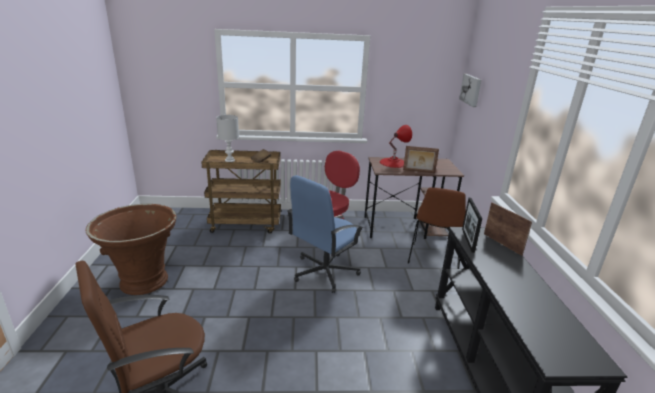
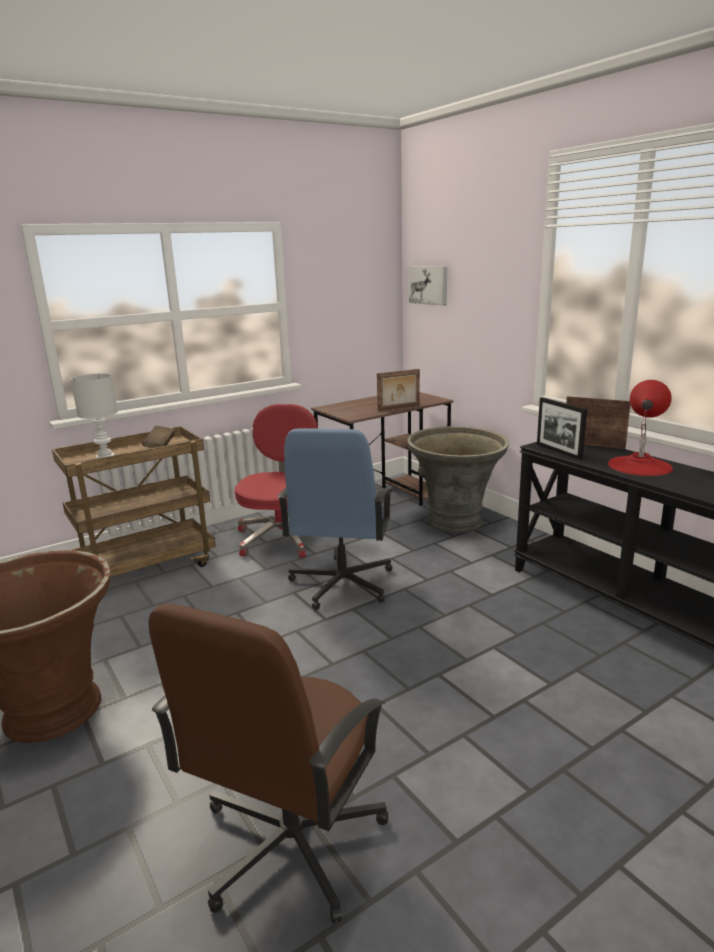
camera: 30 degrees left, 5 degrees down
(393, 162) = (353, 406): red table lamp -> red table lamp (639, 465)
(433, 259) = (455, 522): brown chair -> grey planter

